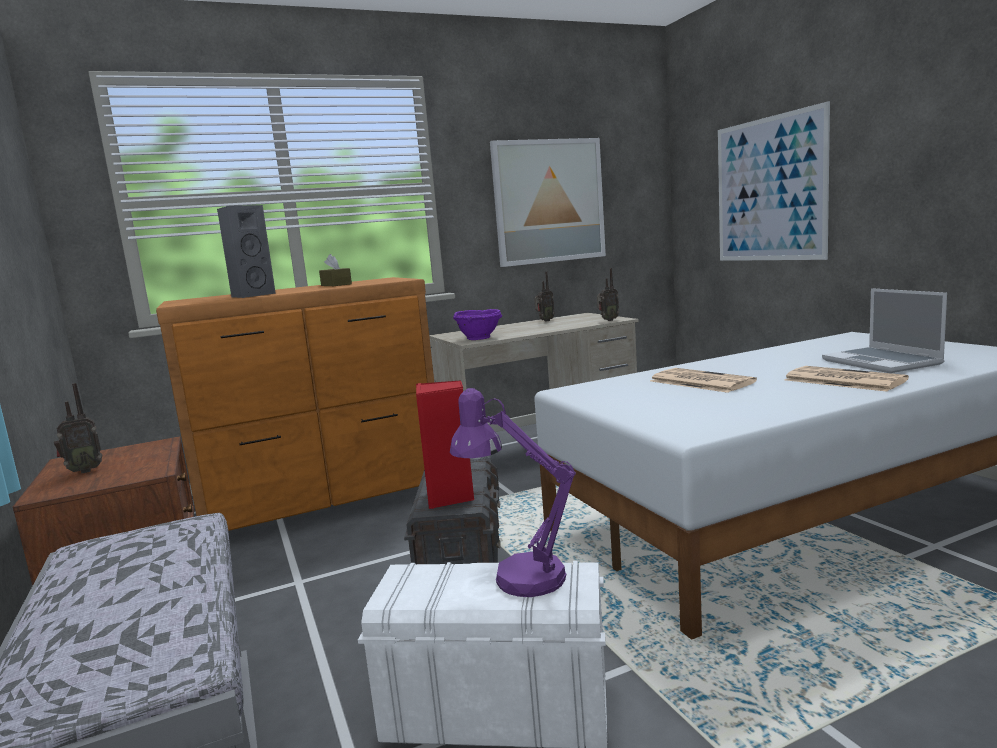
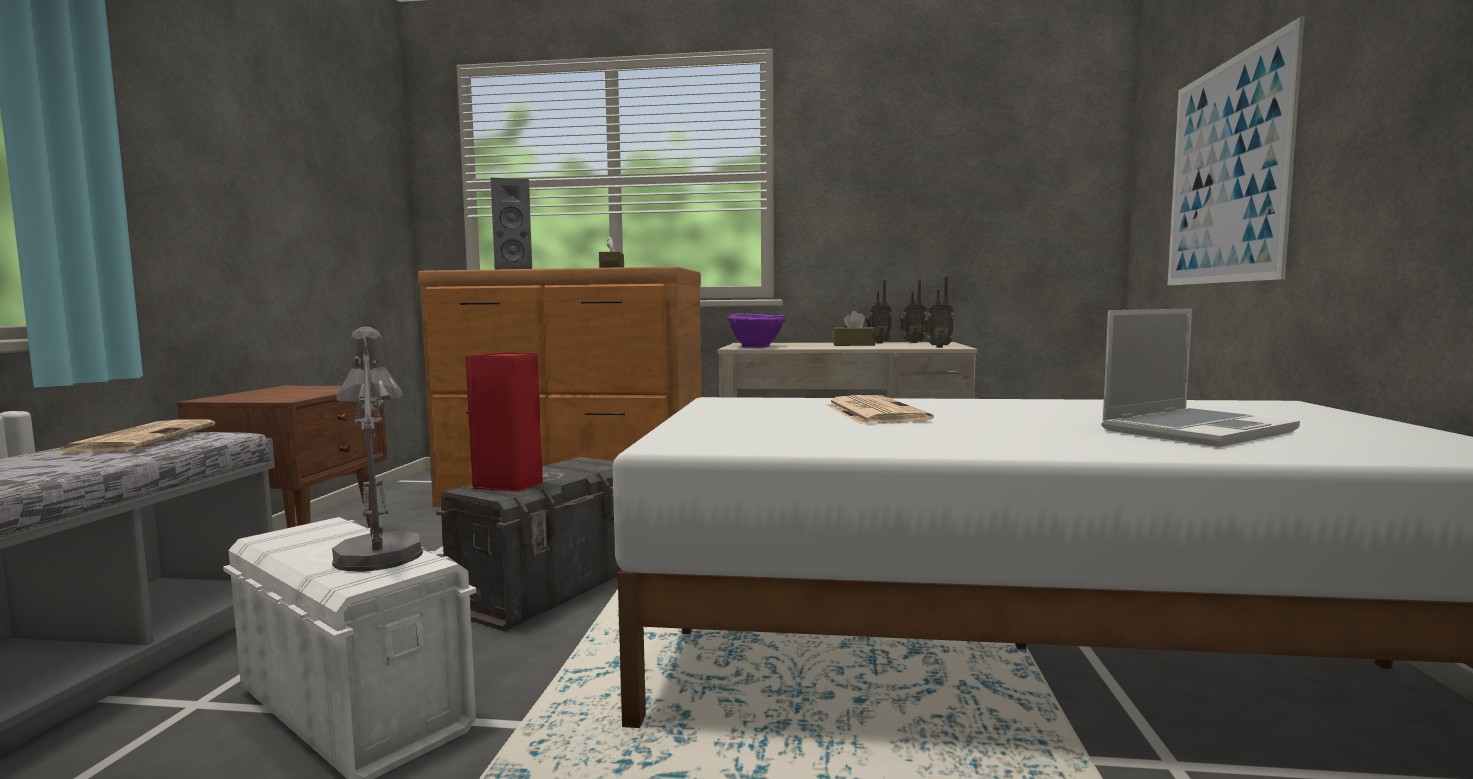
camera: 30 degrees right, 5 degrees down
(84, 471) = (268, 393): radio -> radio (911, 342)
(517, 575) = (379, 551): purple table lamp -> grey table lamp
(540, 325) = (854, 345): none -> brown tissue box
(549, 201) = (926, 196): picture -> none
(842, 380) = (1050, 436): newspaper -> newspaper (141, 439)
(883, 362) = (1196, 430): laptop -> laptop turned 135 degrees counterclockwise

